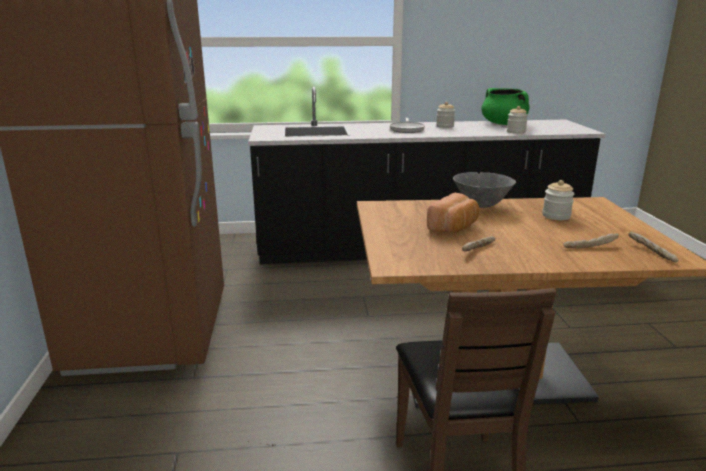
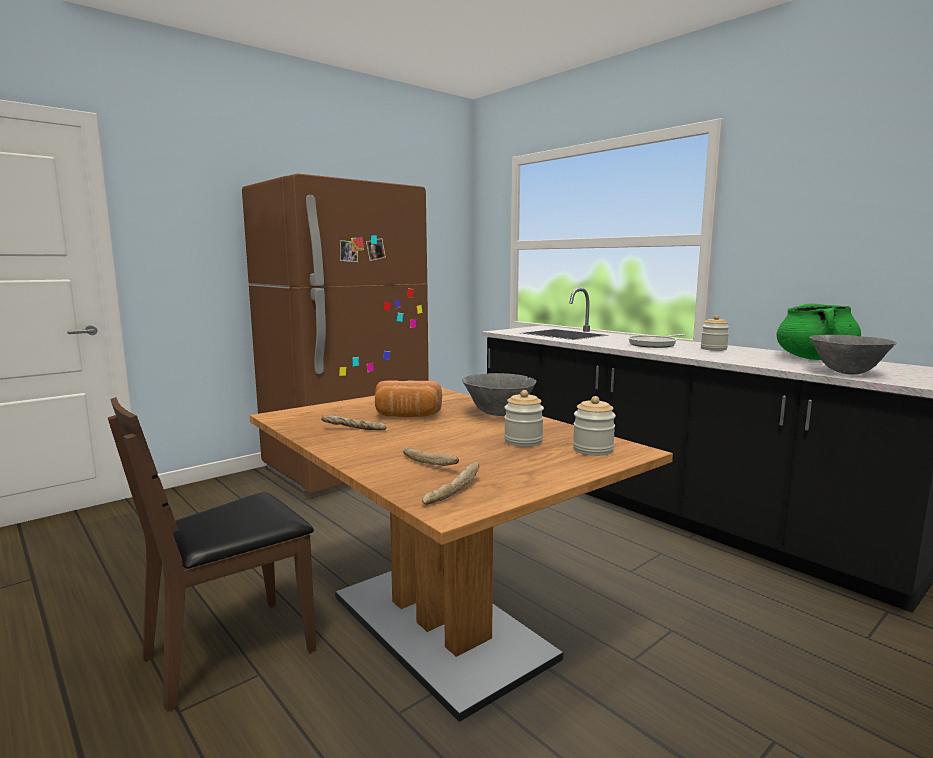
camera: 55 degrees right, 10 degrees down
(516, 132) = (781, 365): jar -> jar (593, 450)
(549, 131) = (847, 373): none -> grey bowl

